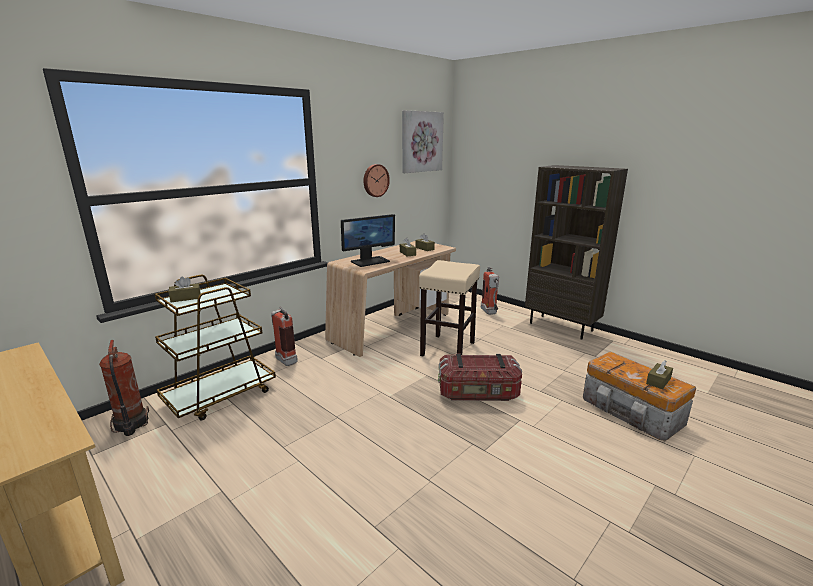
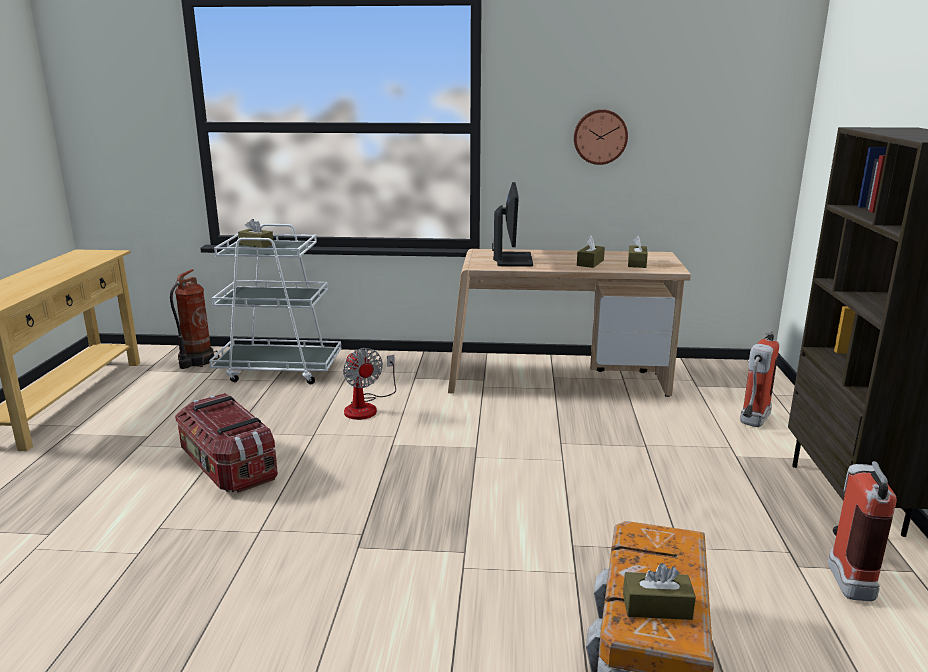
camera: 50 degrees right, 0 degrees up
(221, 395) = (279, 370): brown cart -> white cart
(284, 359) = (383, 363): fire extinguisher -> fire extinguisher (846, 576)
(331, 386) = (366, 407): none -> fan
(370, 261) = (513, 259): monitor -> monitor turned 105 degrees counterclockwise
(421, 142) = (724, 73): picture -> none
(448, 349) = (569, 435): beige stool -> none
(478, 393) = (487, 497): storage box -> storage box (228, 466)

